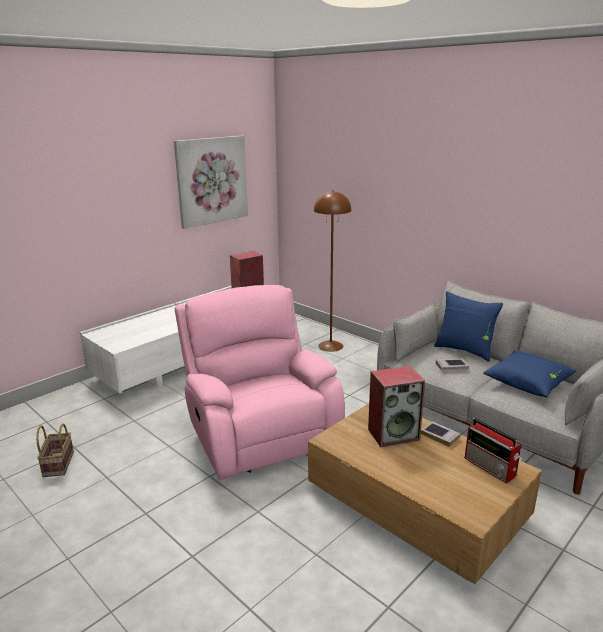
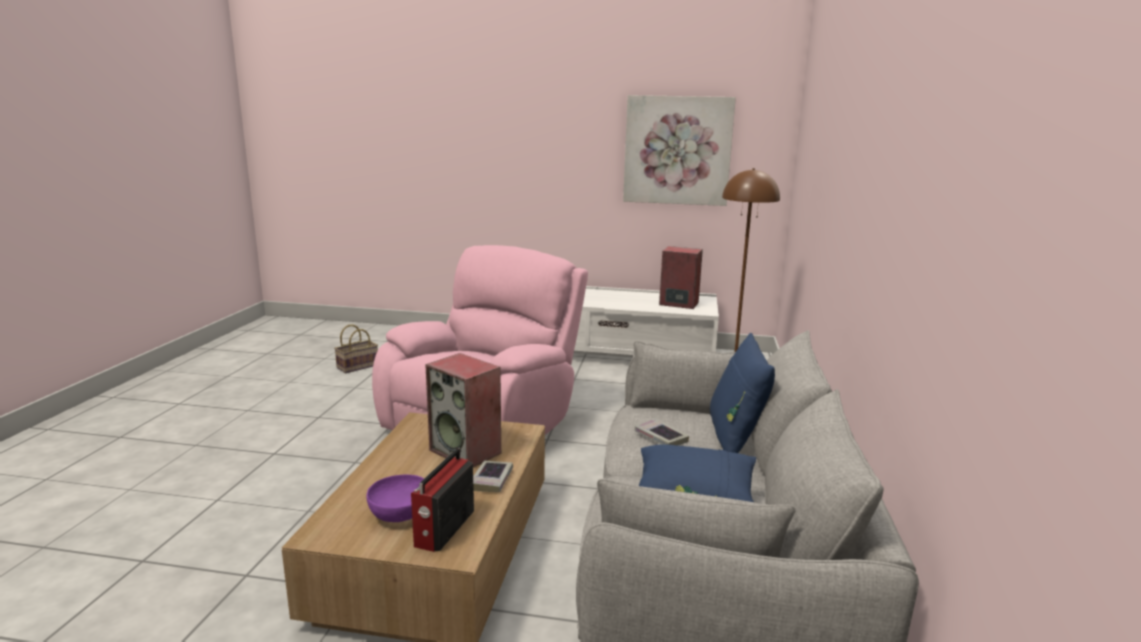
camera: 55 degrees right, 5 degrees down
(462, 479) = (400, 513): none -> purple bowl

